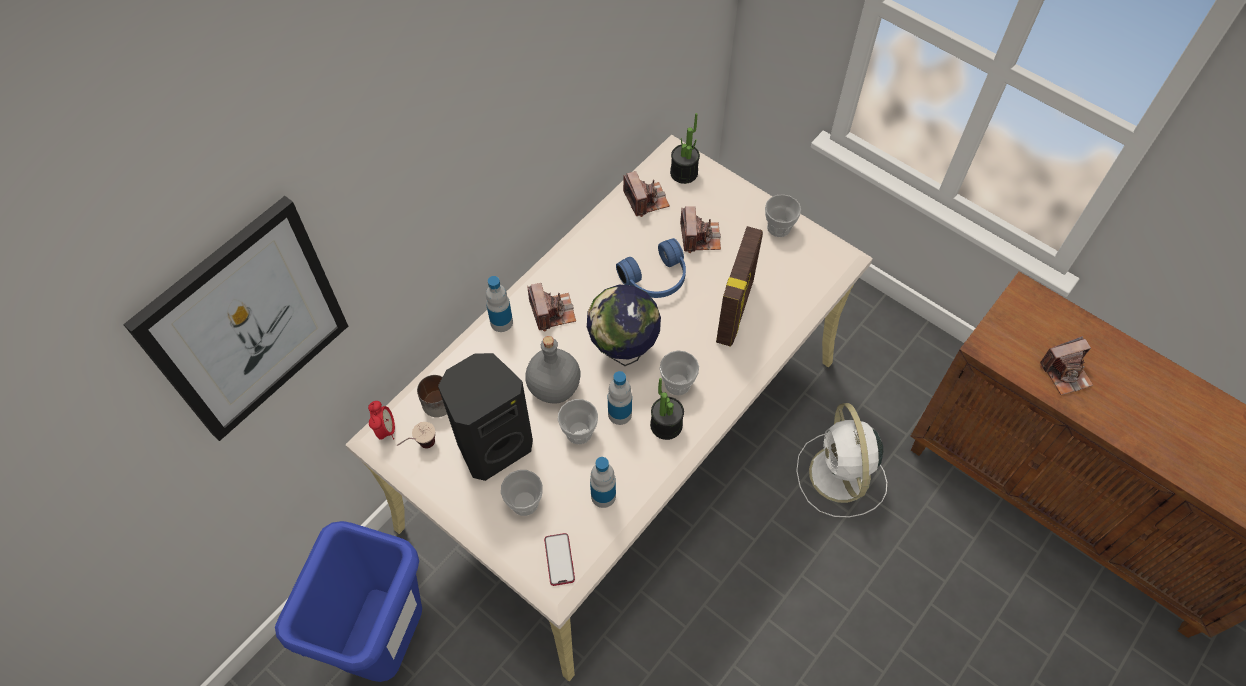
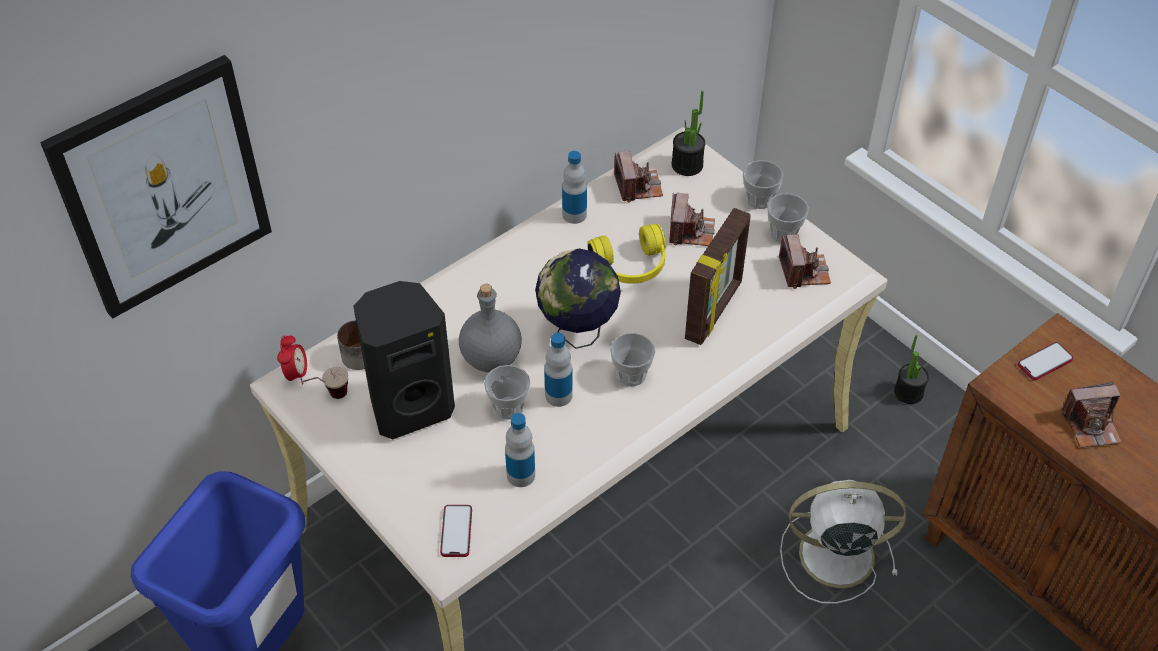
camera: 10 degrees right, 10 degrees down
(501, 322) = (448, 286): bottle -> bottle (574, 215)
(524, 502) = (431, 468): cup -> cup (759, 199)
(552, 312) = (507, 284): camera -> camera (804, 271)
(656, 279) = (631, 267): blue headphones -> yellow headphones
(666, 425) = (608, 414): potted plant -> potted plant (908, 392)
(840, 477) = (833, 555): white fan -> white fan turned 90 degrees clockwise
(1017, 319) = (1045, 362): none -> phone

